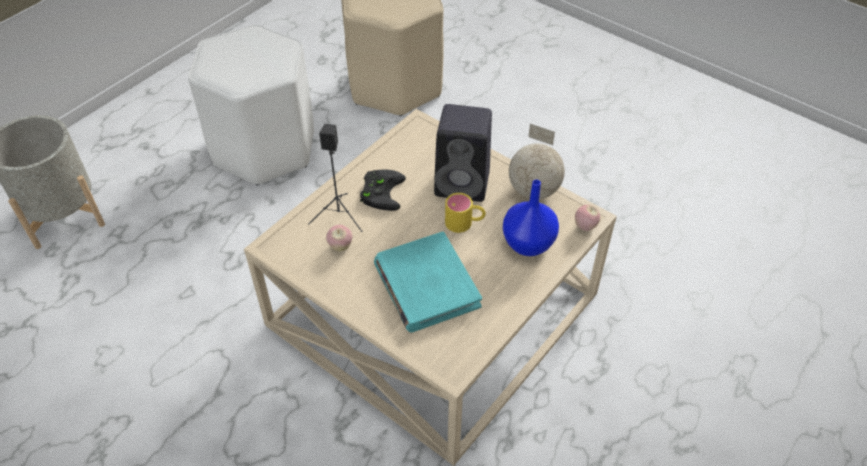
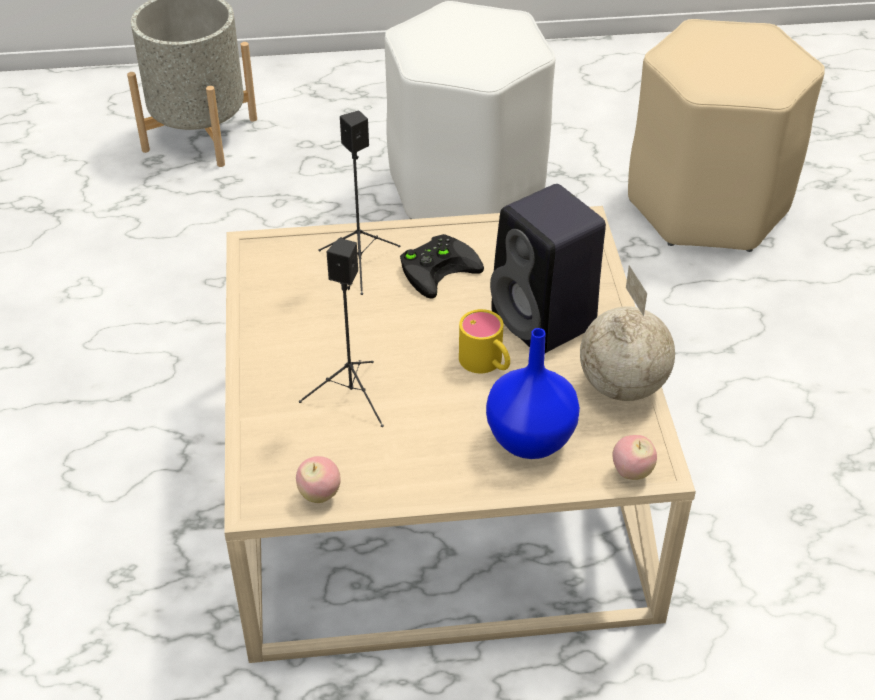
camera: 45 degrees right, 5 degrees down
(340, 246) = (319, 294): apple -> apple (319, 494)
(426, 285) = (352, 396): turquoise book -> black speaker

